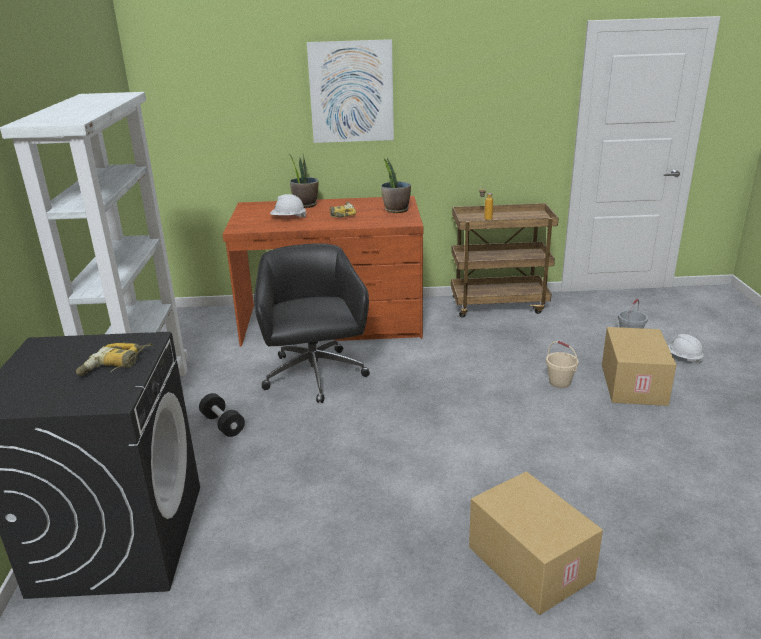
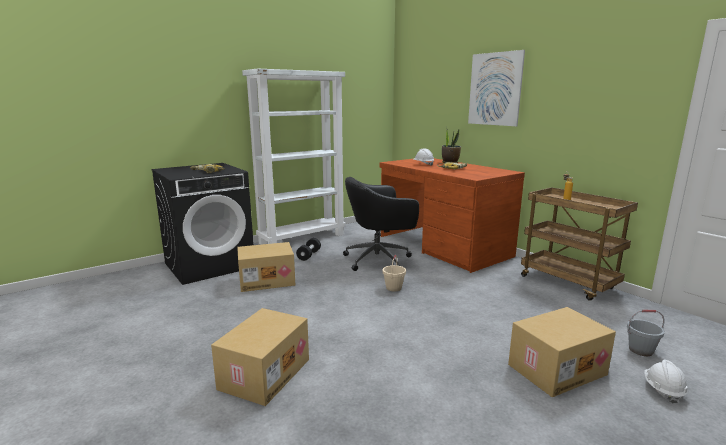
camera: 55 degrees right, 10 degrees down
(266, 490) = (267, 280): none -> cardboard box
(315, 376) = (379, 259): black office chair -> black office chair turned 150 degrees counterclockwise
(396, 210) = (487, 173): potted plant -> none
(560, 382) = (499, 334): beige bucket -> beige bucket (394, 288)

